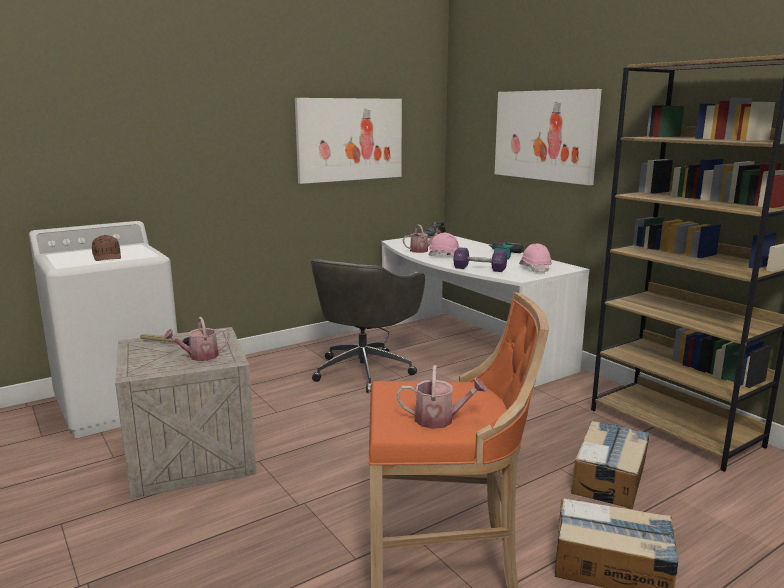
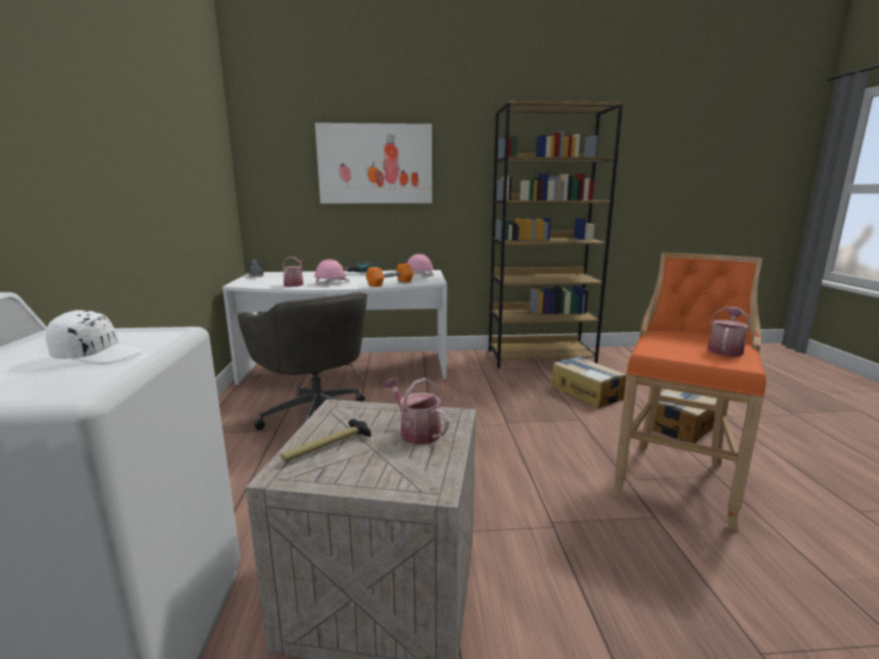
camera: 60 degrees left, 0 degrees up
(108, 257) = (98, 355): brown cap -> white cap
(199, 356) = (416, 431): watering can -> watering can turned 135 degrees clockwise
(350, 139) = (183, 163): picture -> none
(479, 269) = (390, 283): purple dumbbell -> orange dumbbell

